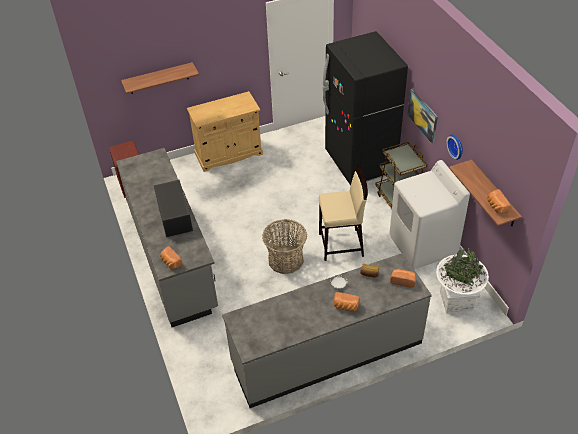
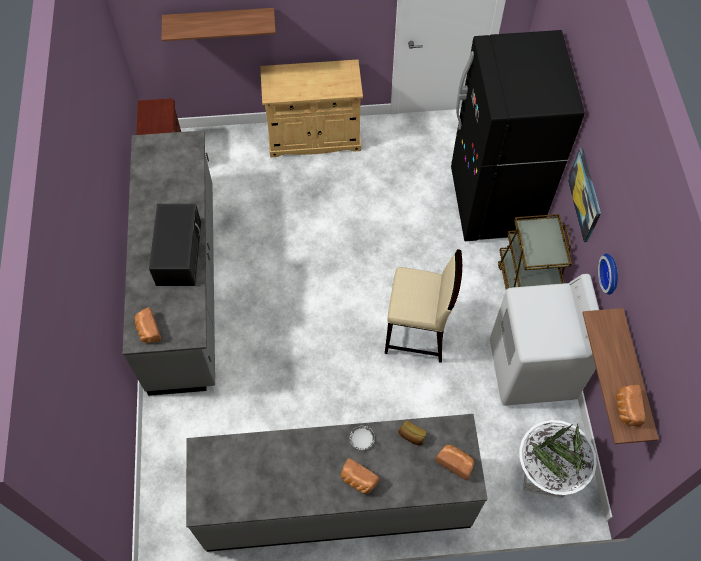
camera: 15 degrees right, 15 degrees up
(285, 260) = (332, 335): basket -> none

